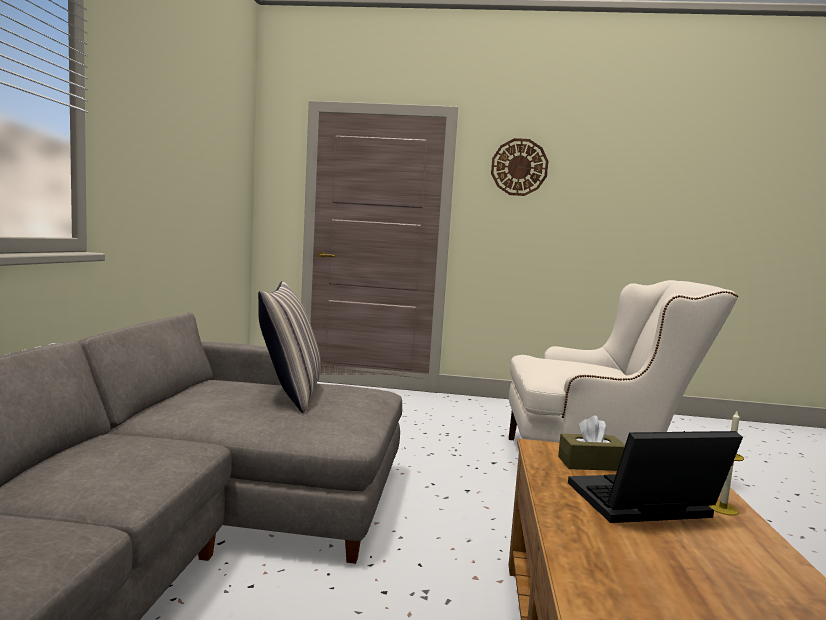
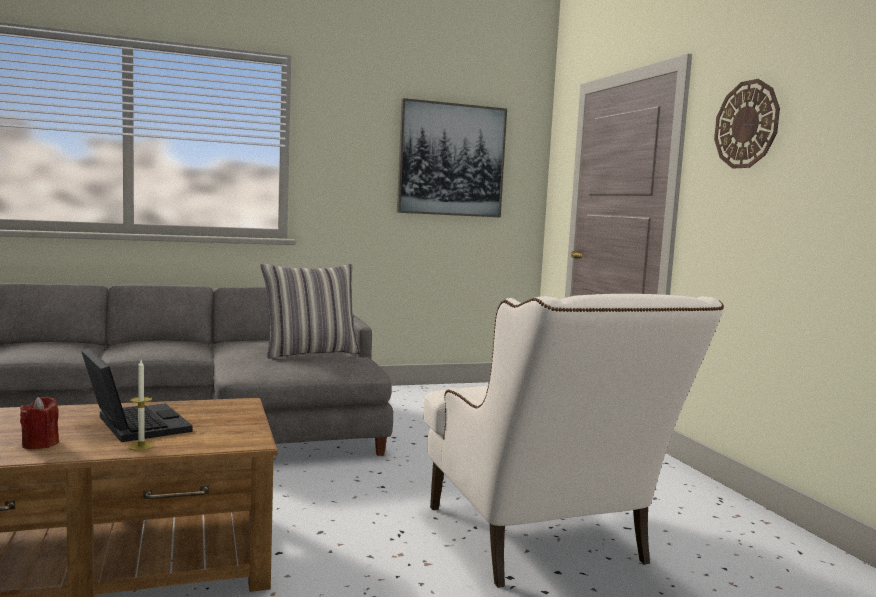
camera: 65 degrees right, 0 degrees up
(208, 156) = (451, 160): none -> picture
(590, 463) = (214, 414): brown tissue box -> none
(746, 567) = (40, 444): none -> red candle

